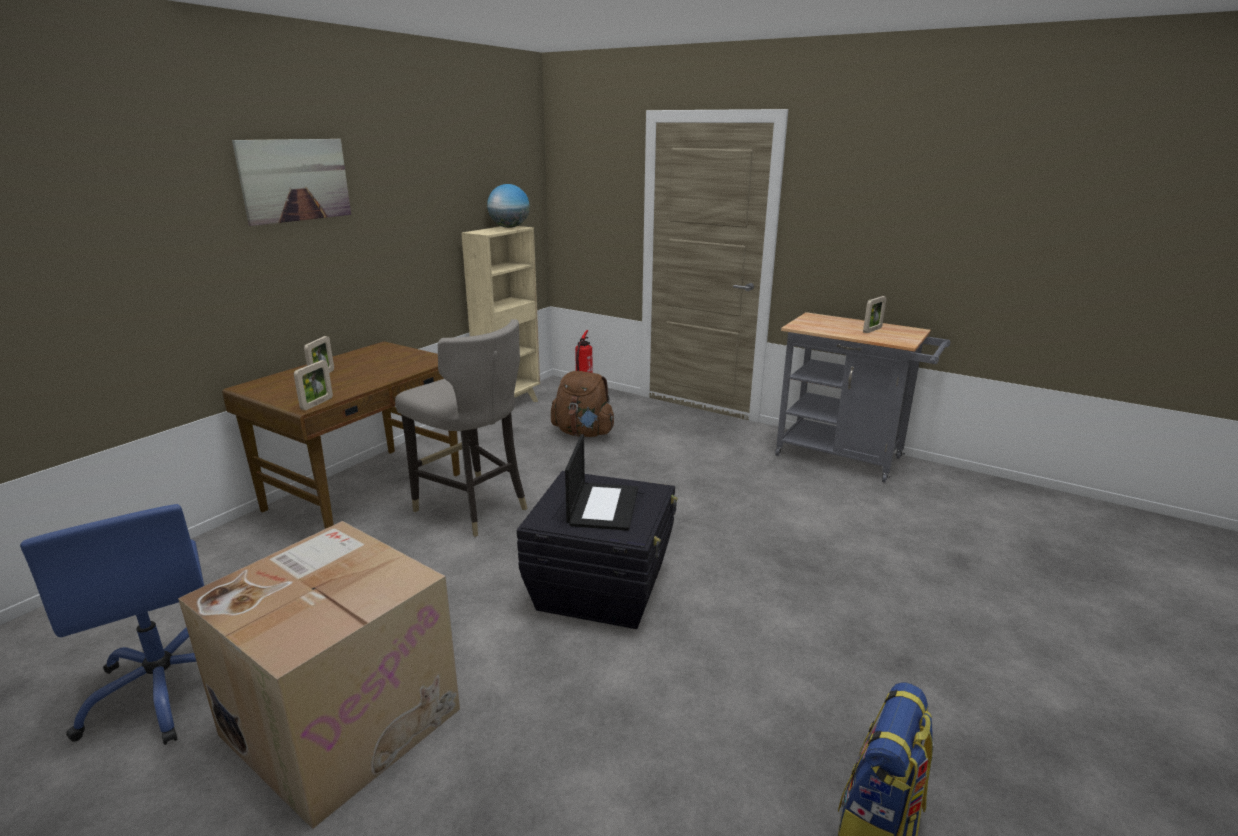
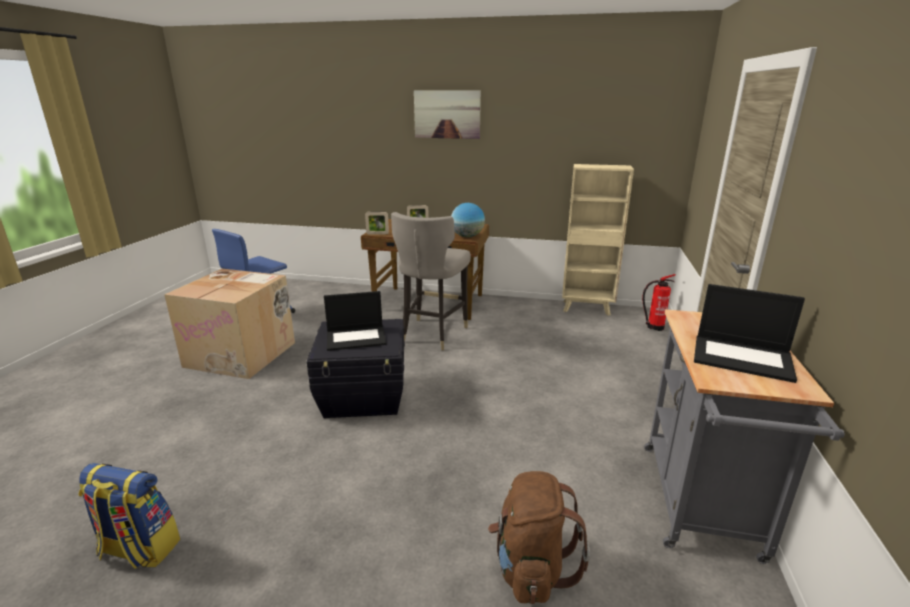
camera: 70 degrees right, 0 degrees up
(509, 227) = (618, 166): globe -> globe (467, 236)
(583, 433) = (575, 344): brown backpack -> brown backpack (531, 568)
(872, 330) = (743, 358): picture frame -> laptop

